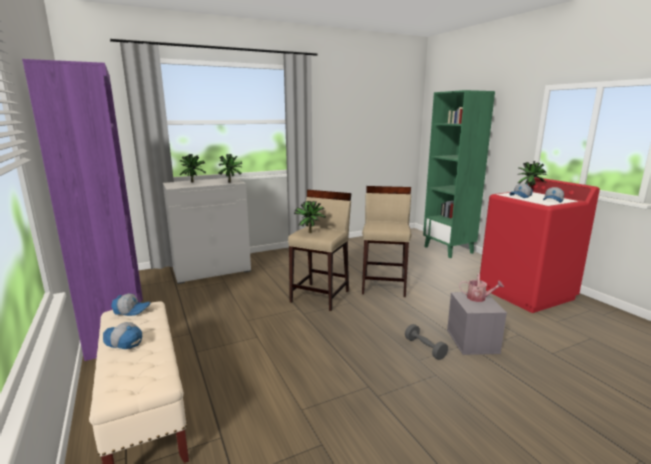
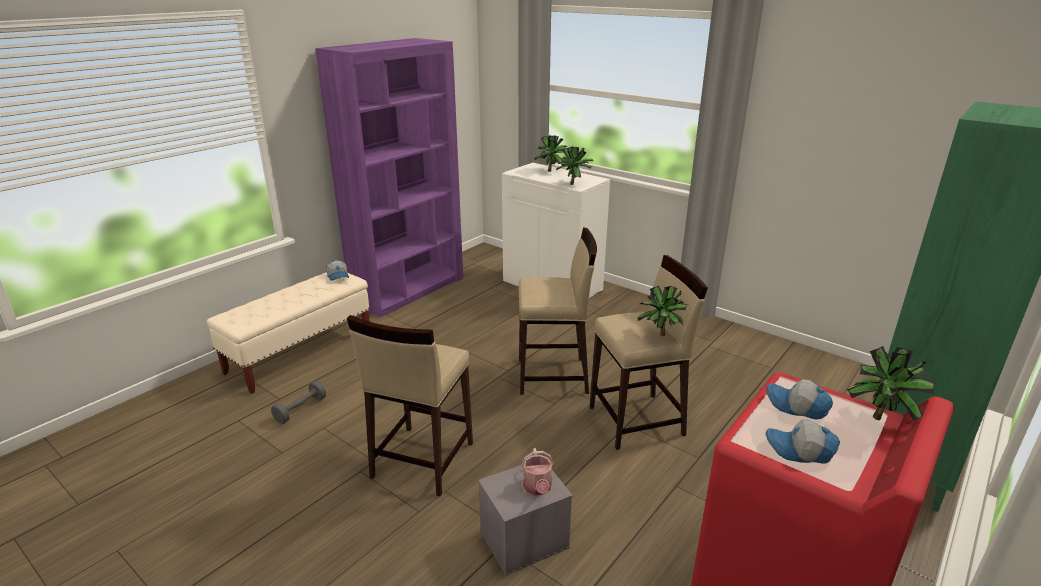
camera: 65 degrees right, 10 degrees up
(123, 342) = (289, 292): cap -> none
(311, 233) = (536, 286): potted plant -> potted plant (660, 336)
(379, 363) = (421, 460): none -> beige stool
(425, 348) = (476, 493): grey dumbbell -> grey dumbbell (300, 409)

